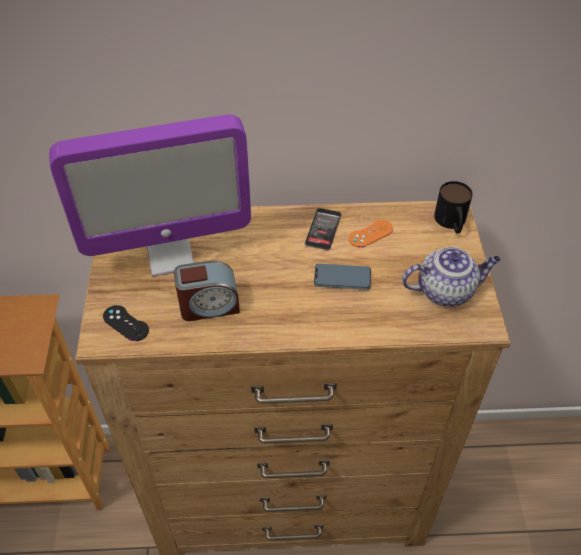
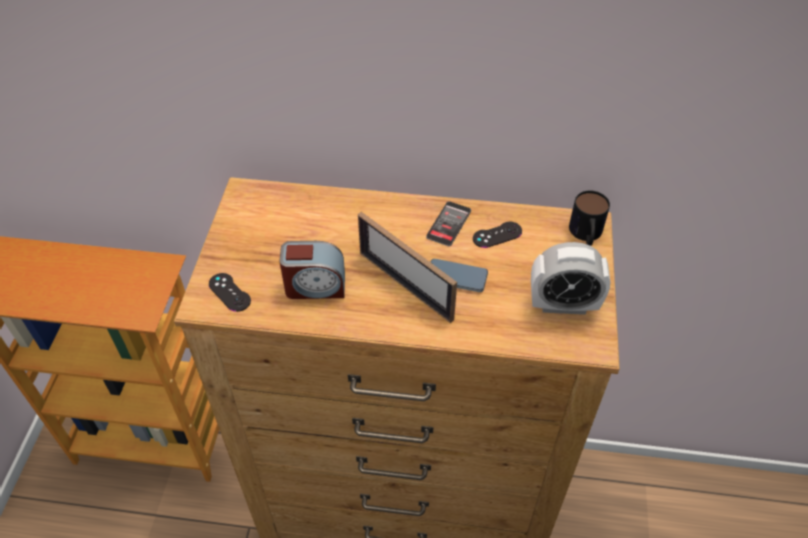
camera: 10 degrees right, 0 degrees up
(170, 255) = (288, 230): monitor -> none
(295, 293) = (405, 285): none -> picture frame
(370, 234) = (497, 235): orange game controller -> black game controller
(446, 290) = (563, 304): teapot -> alarm clock

